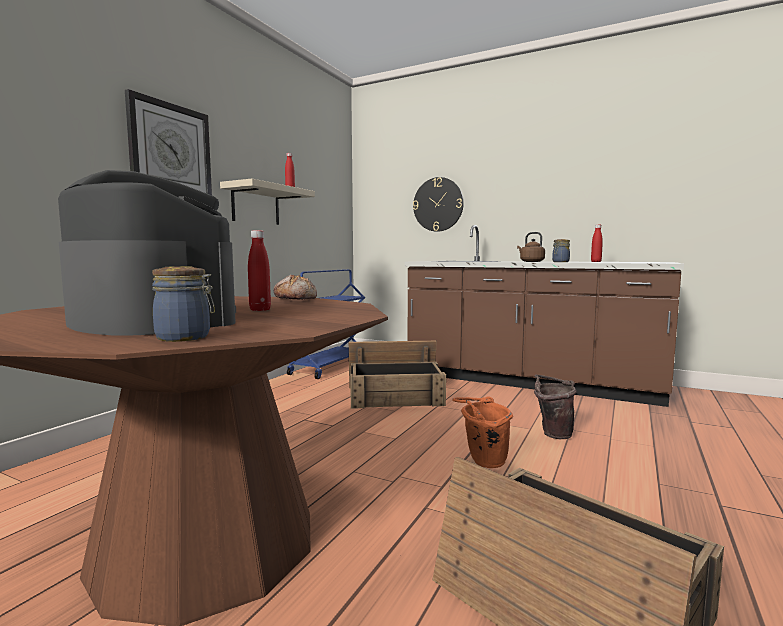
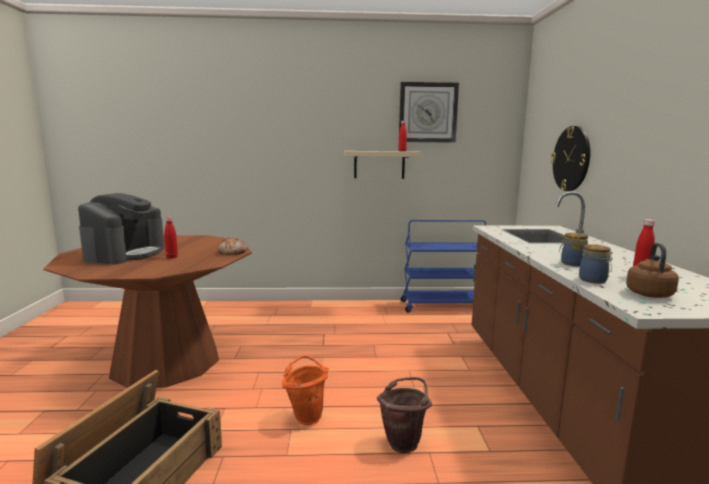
camera: 60 degrees right, 5 degrees up
(170, 150) = (304, 135): wall clock -> wall clock (428, 112)
(185, 337) = (76, 267): jar -> jar (594, 280)
(395, 395) = (410, 348): crate -> none
(530, 262) = (547, 254): brown kettle -> brown kettle (648, 293)

